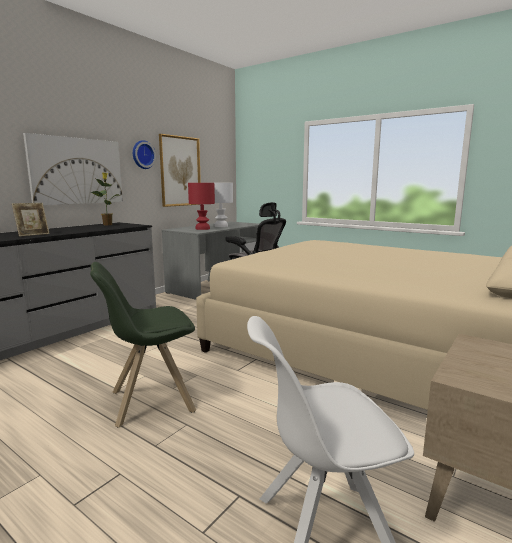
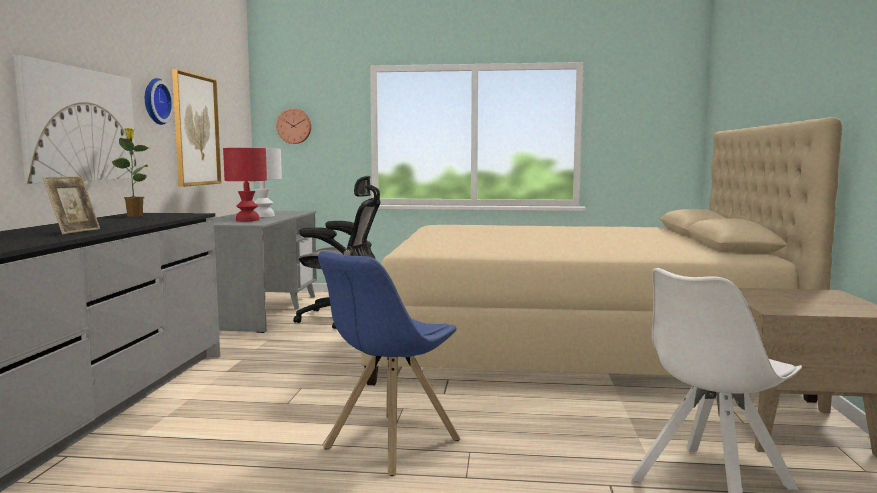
camera: 30 degrees left, 5 degrees down
(151, 401) = (390, 444): green chair -> blue chair
(258, 166) = (294, 126): none -> wall clock

